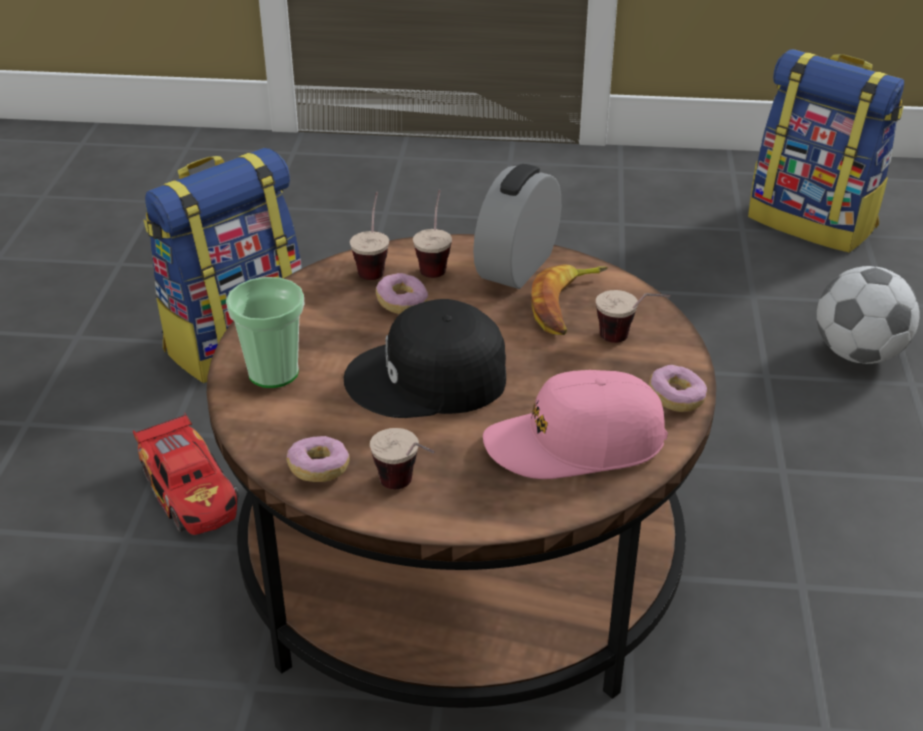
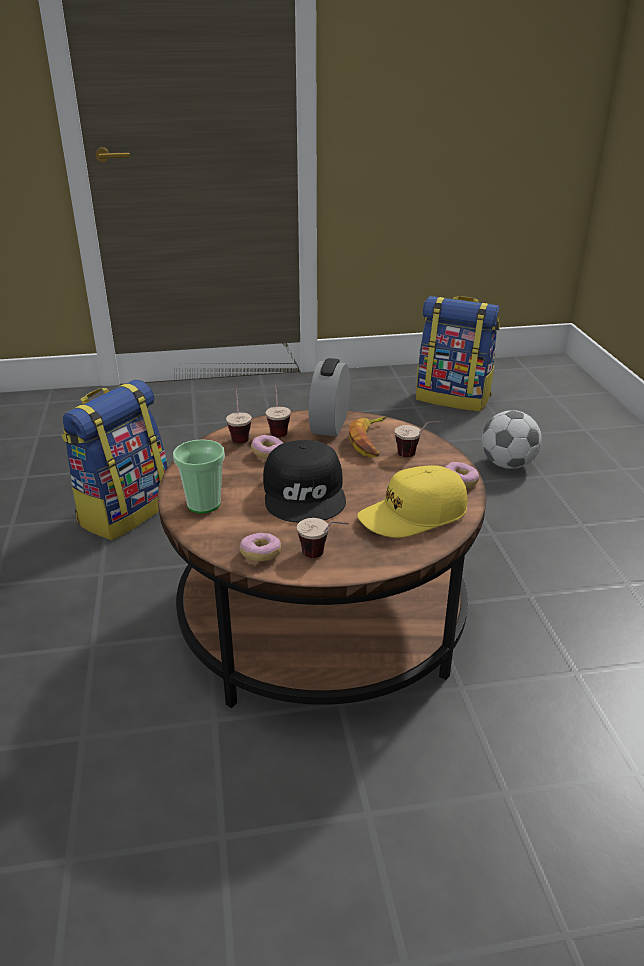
camera: 15 degrees left, 5 degrees down
(191, 491) = (128, 607): toy car -> none
(428, 379) = (305, 493): black cap -> black cap turned 75 degrees counterclockwise
(575, 443) = (413, 515): pink cap -> yellow cap

